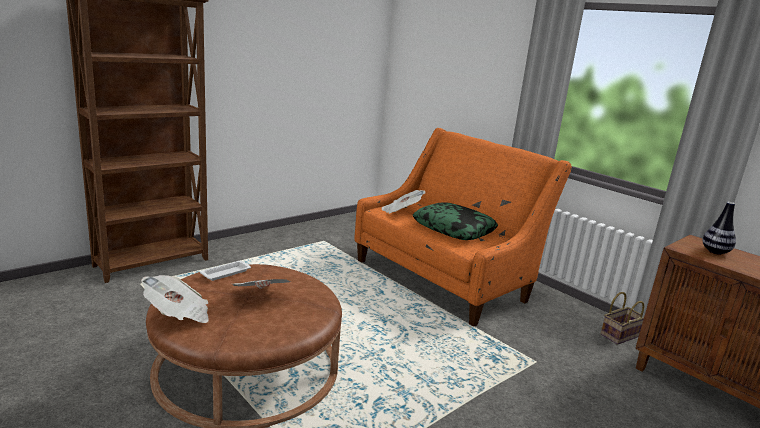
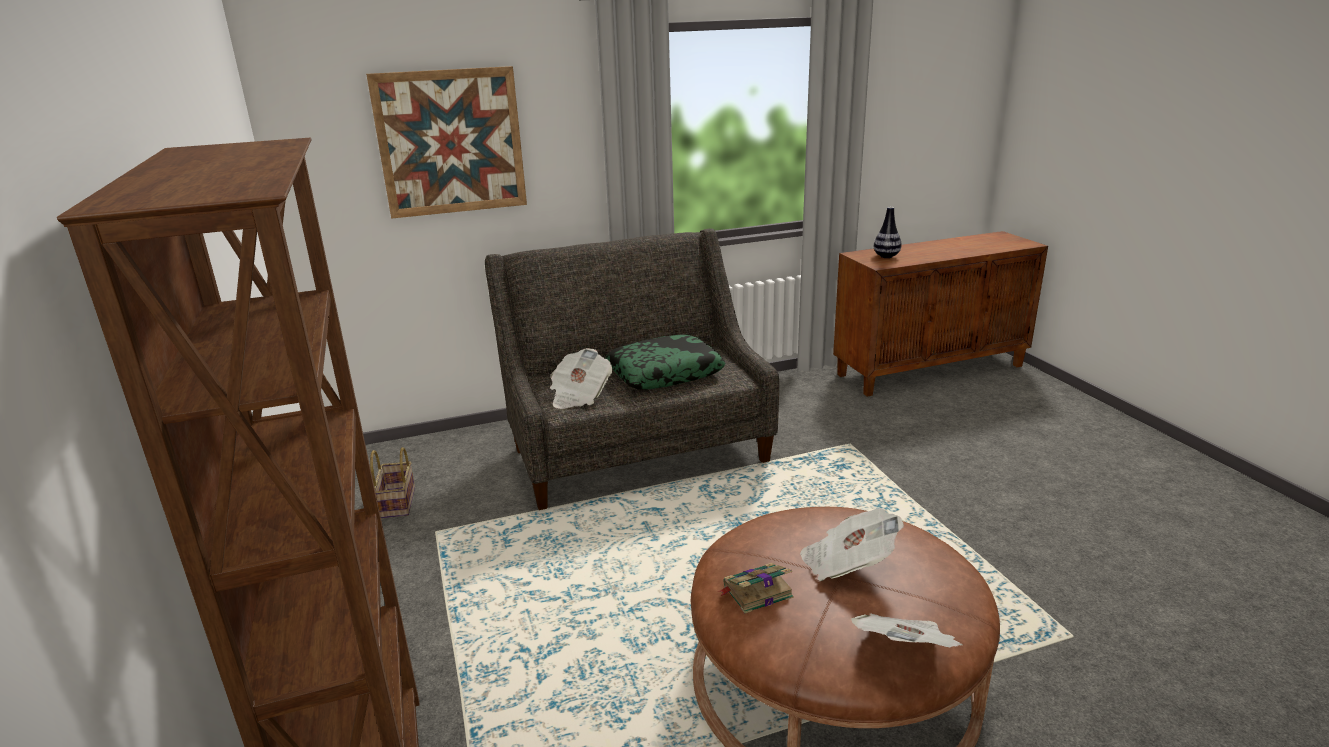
camera: 65 degrees left, 5 degrees up
(226, 273) = (756, 592): white tray -> book
(445, 278) = (636, 449): orange sofa -> grey sofa
(456, 62) = (450, 142): none -> picture
(620, 335) = (806, 383): basket -> basket (396, 502)

